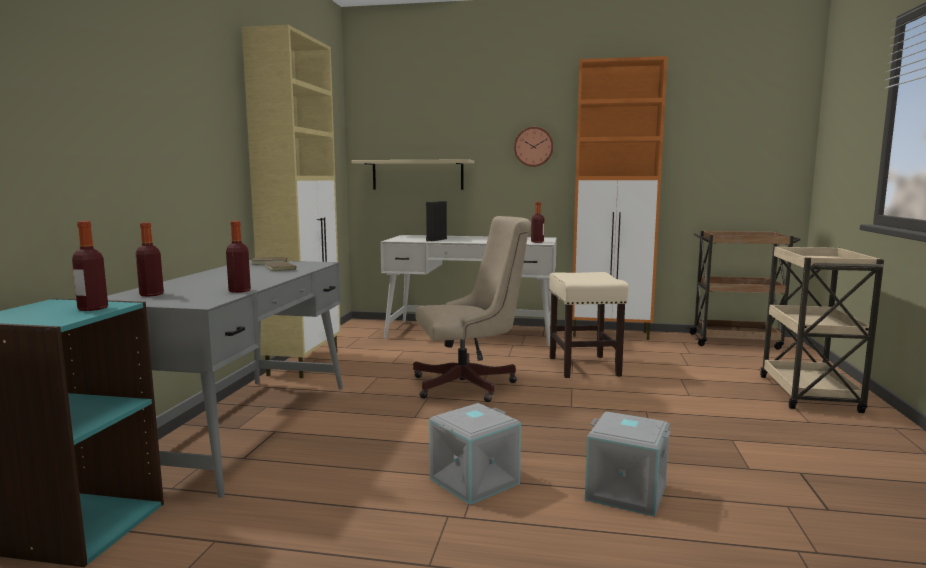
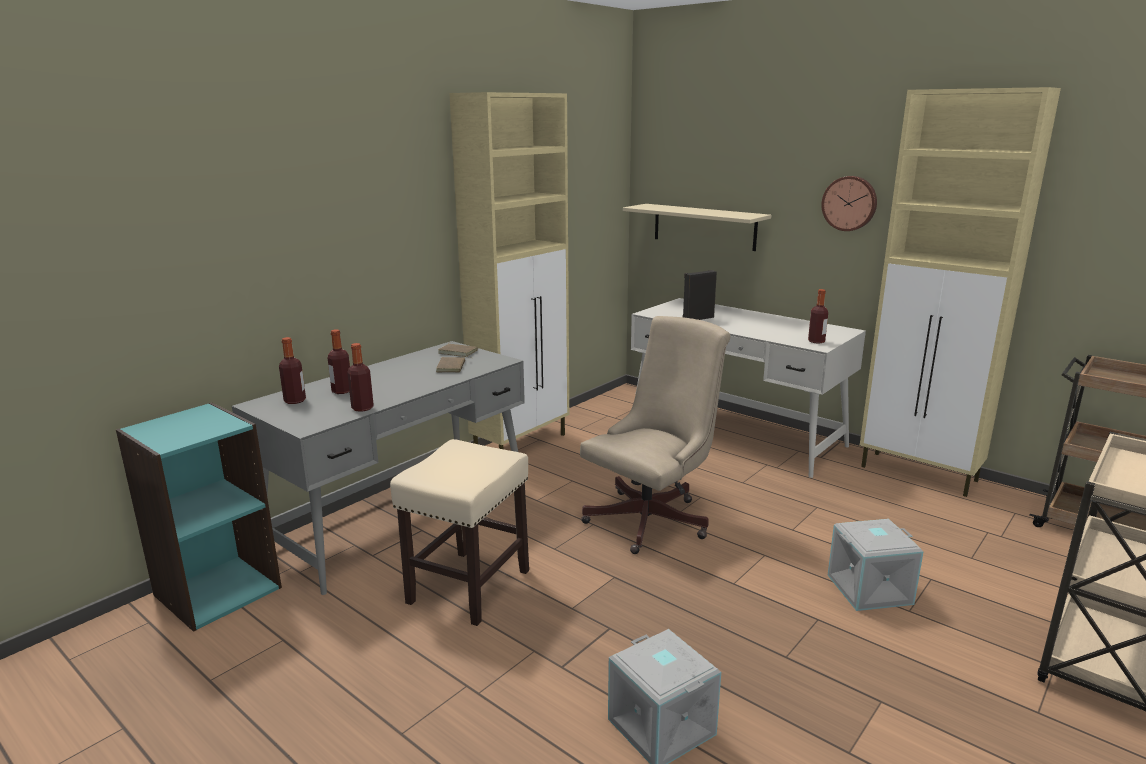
camera: 30 degrees right, 10 degrees up
(92, 308) = (210, 428): bottle -> bottle (342, 391)
(470, 385) = (653, 518): beige office chair -> beige office chair turned 60 degrees counterclockwise
(475, 482) = (528, 654): grey storage box -> grey storage box (869, 590)
(584, 367) = (819, 523): beige stool -> beige stool (468, 587)
(611, 334) = (920, 474): orange cabinet -> beige cabinet

